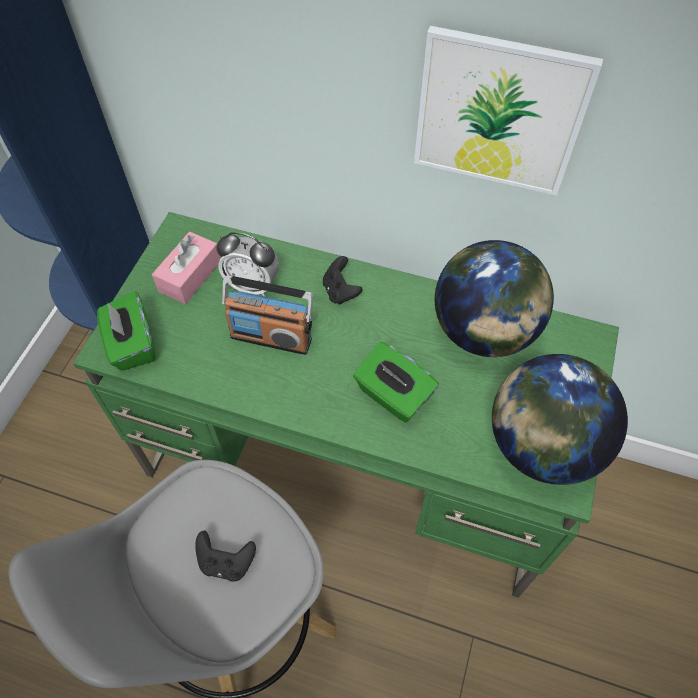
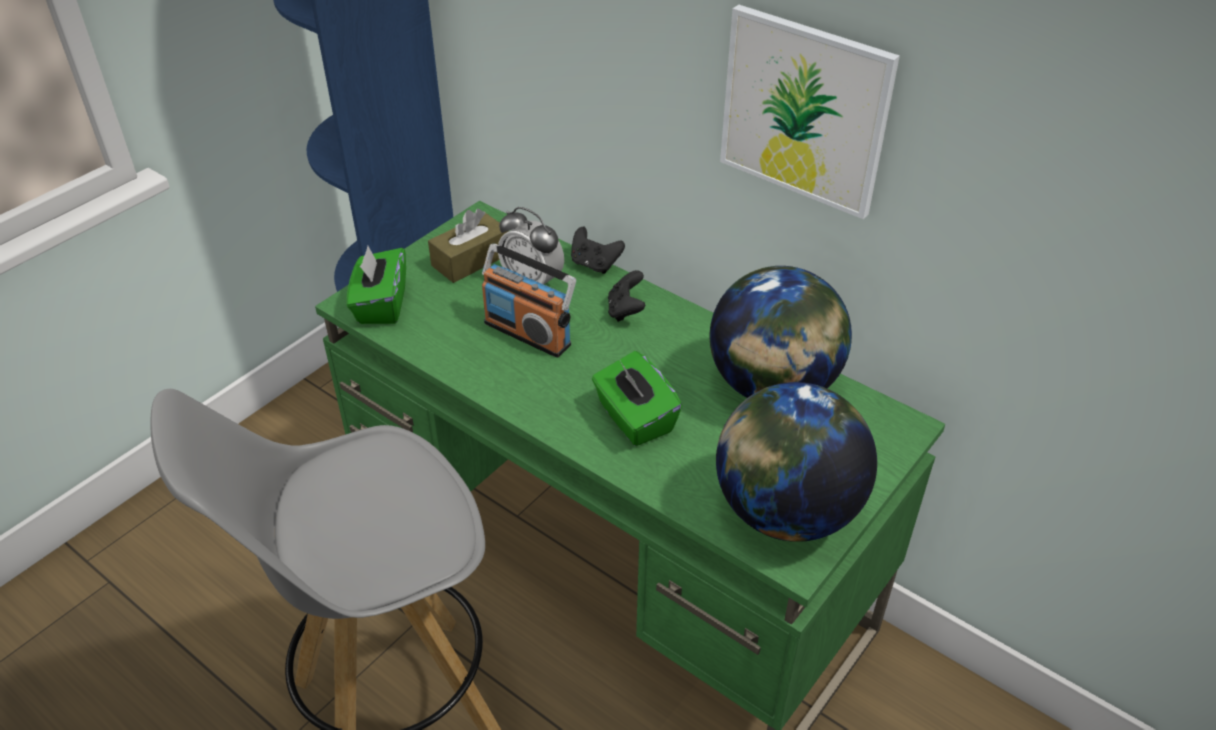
camera: 20 degrees right, 15 degrees down
(190, 276) = (471, 260): pink tissue box -> brown tissue box
(226, 562) = (378, 523): black game controller -> black game controller (594, 264)

